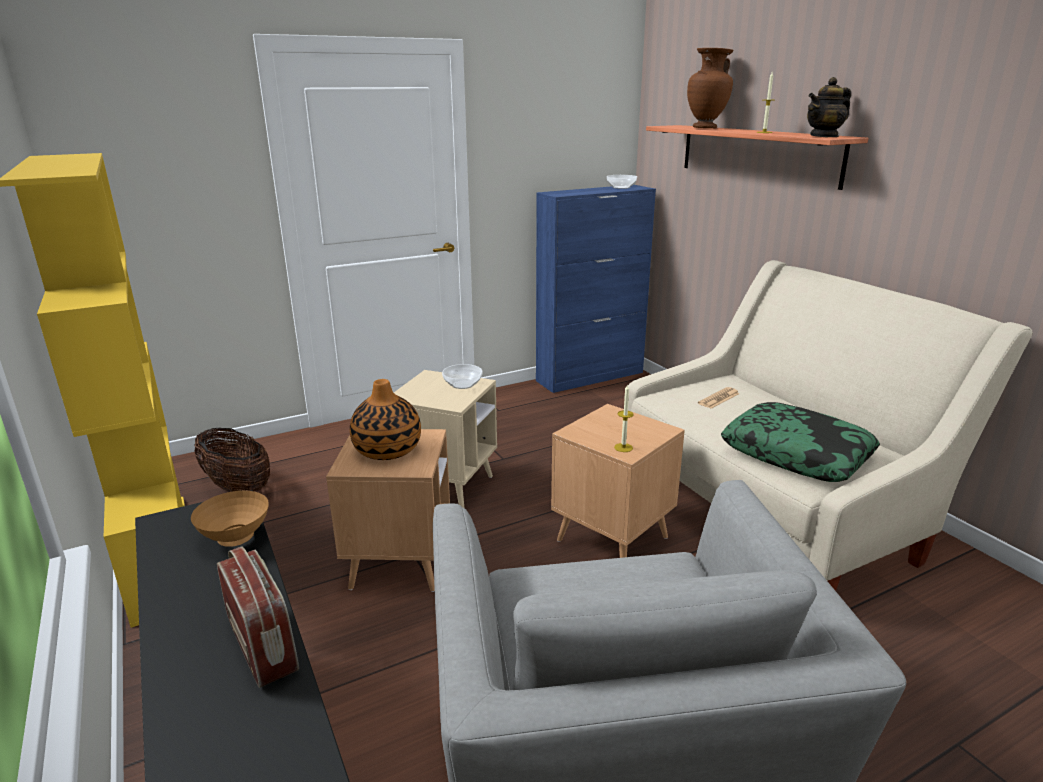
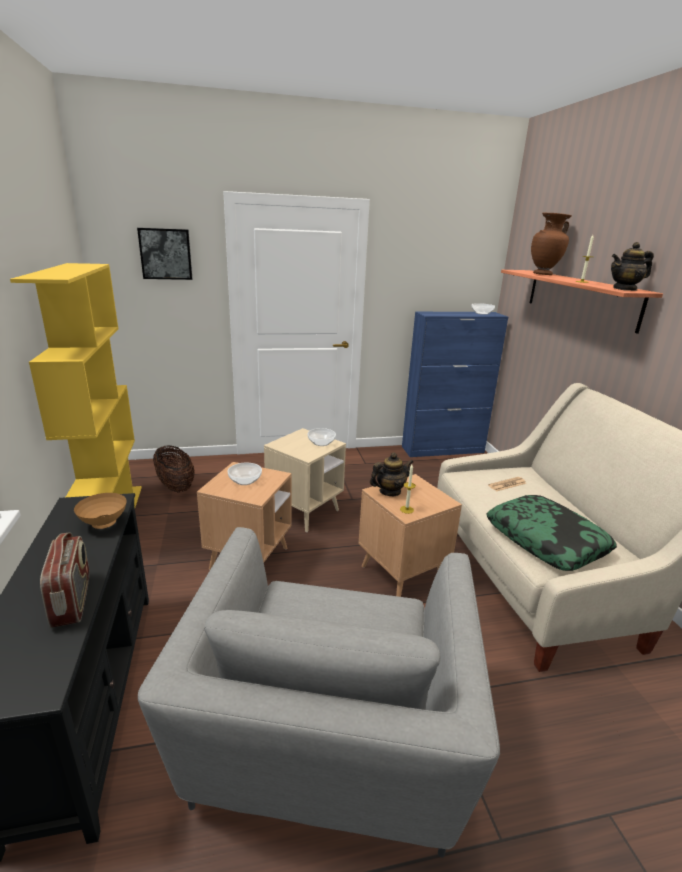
camera: 15 degrees right, 0 degrees up
(172, 134) = (166, 254): none -> picture
(387, 450) = (244, 480): vase -> bowl
(589, 430) = (389, 491): none -> teapot

